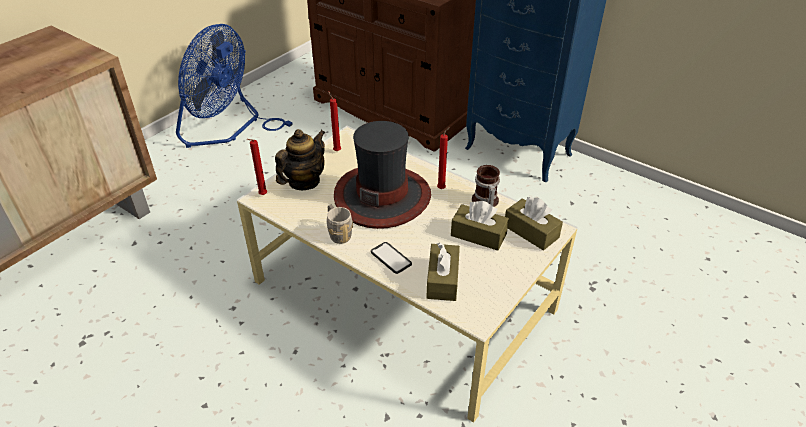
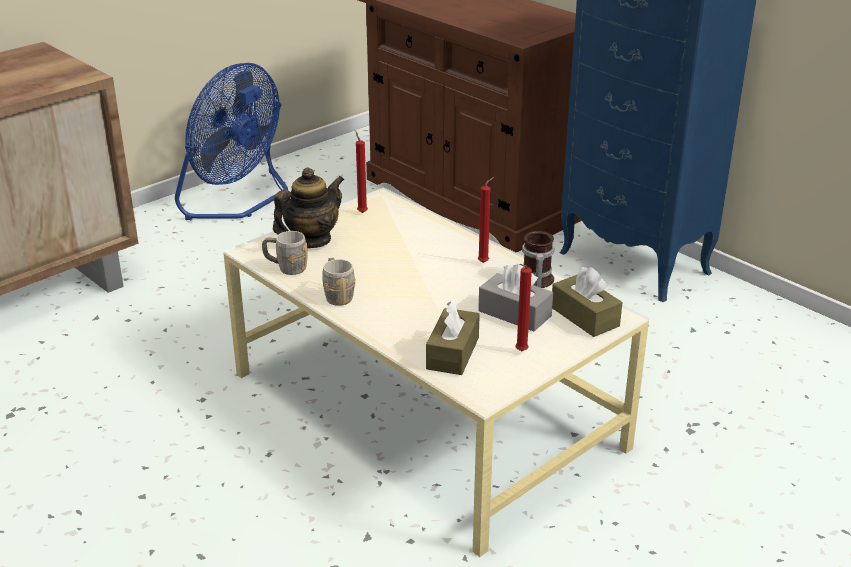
camera: 10 degrees right, 10 degrees down
(262, 195) = (255, 249): red candle -> red candle (520, 352)
(291, 211) = (286, 268): none -> grey mug
(382, 196) = (405, 263): hat -> none
(391, 258) = (395, 326): phone -> none
(478, 235) = (514, 313): brown tissue box -> grey tissue box

